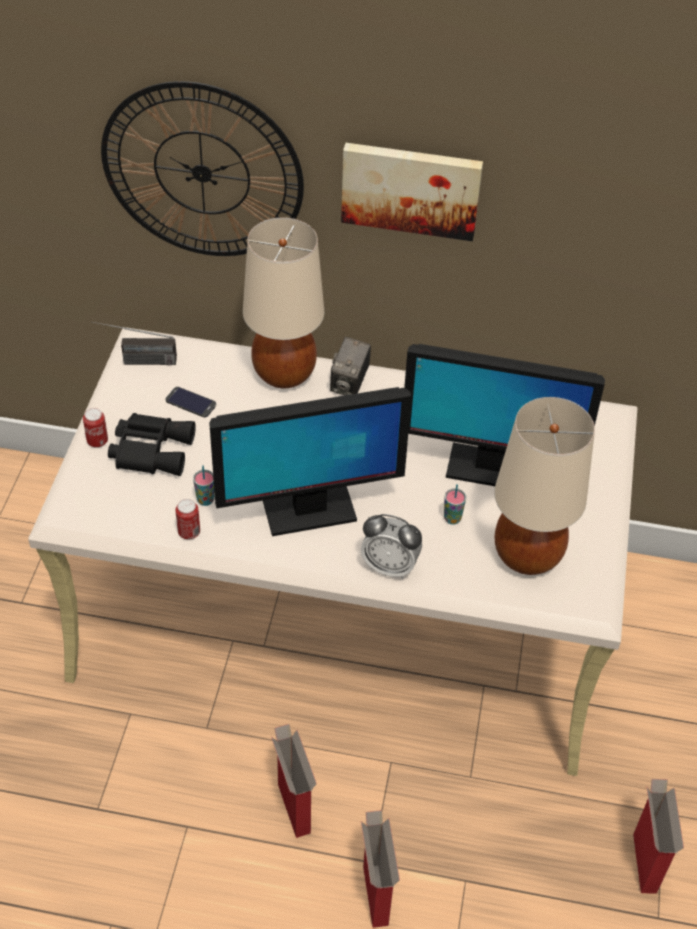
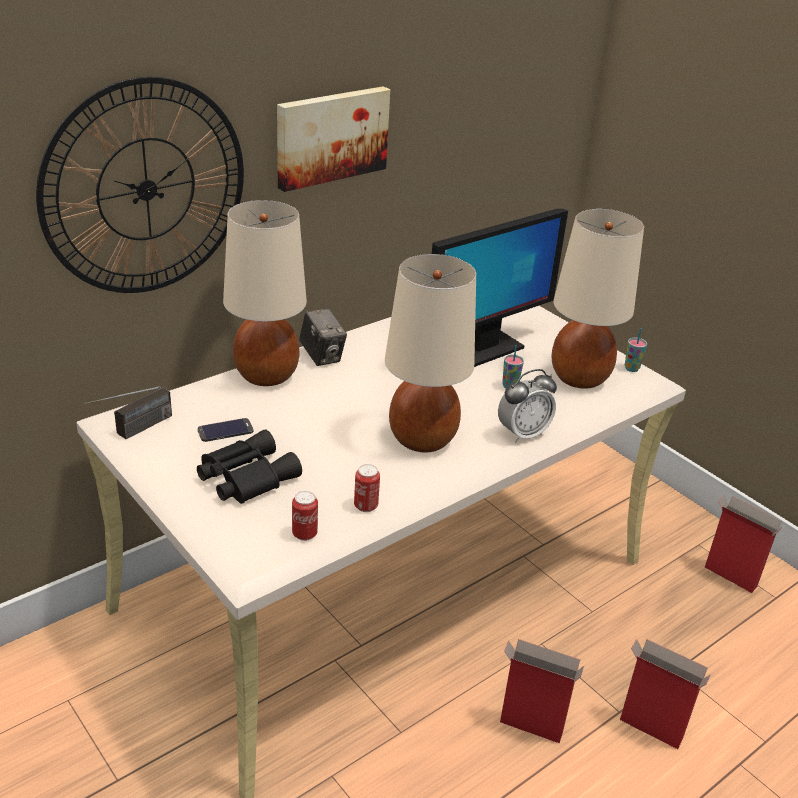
camera: 50 degrees left, 15 degrees down
(97, 441) = (190, 499): can -> can (304, 534)
(205, 500) = (342, 479): cup -> cup (631, 368)
(308, 511) = (422, 439): monitor -> beige table lamp

